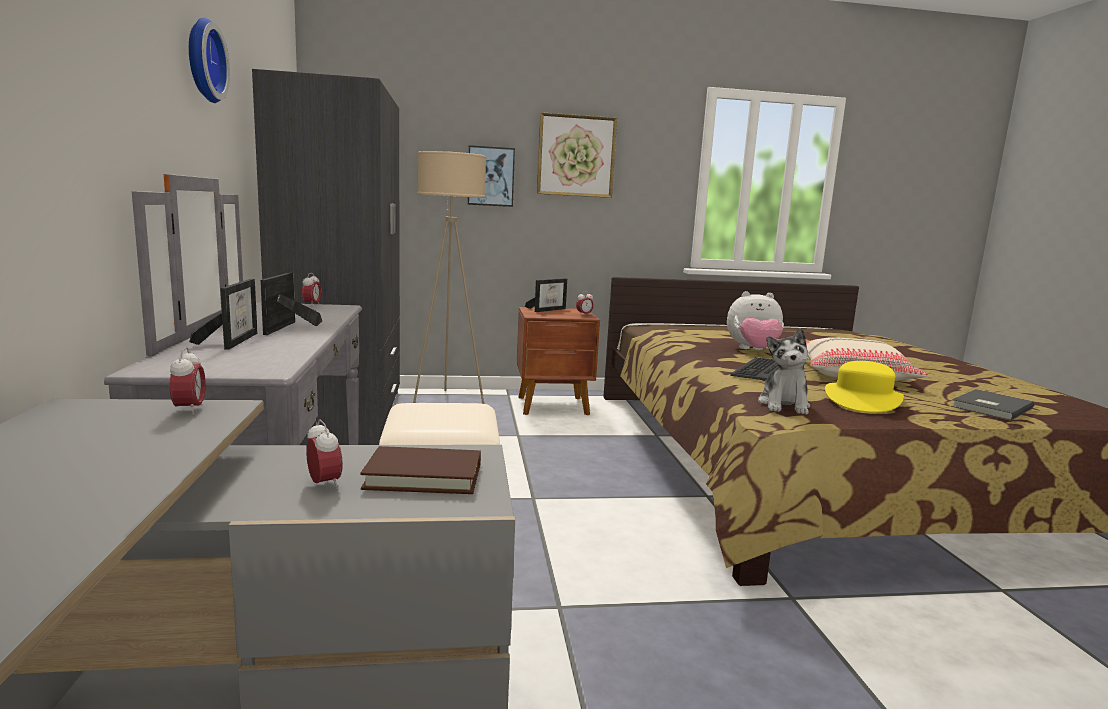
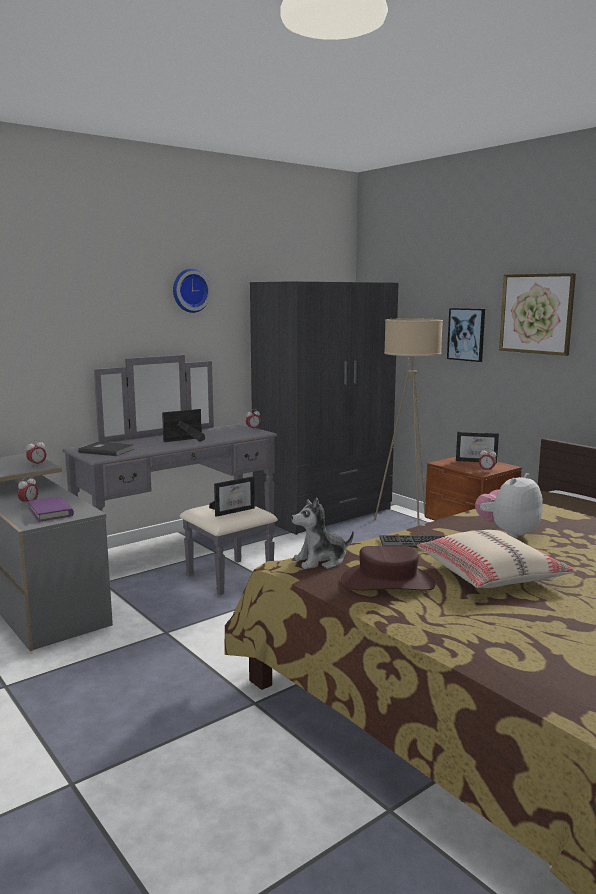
camera: 60 degrees right, 0 degrees up
(234, 340) = (144, 442): picture frame -> picture frame (233, 510)
(424, 476) = (50, 512): brown book -> purple book
(753, 350) = (508, 533): plush toy -> plush toy turned 75 degrees clockwise
(862, 400) = (387, 582): yellow hat -> brown hat
(989, 407) = (471, 634): grey book -> grey book (106, 450)

